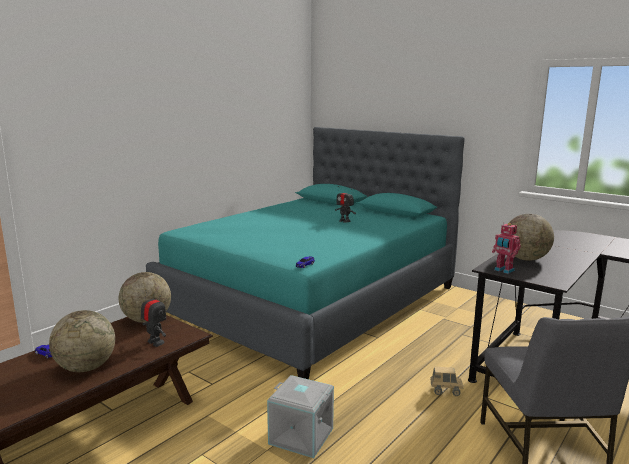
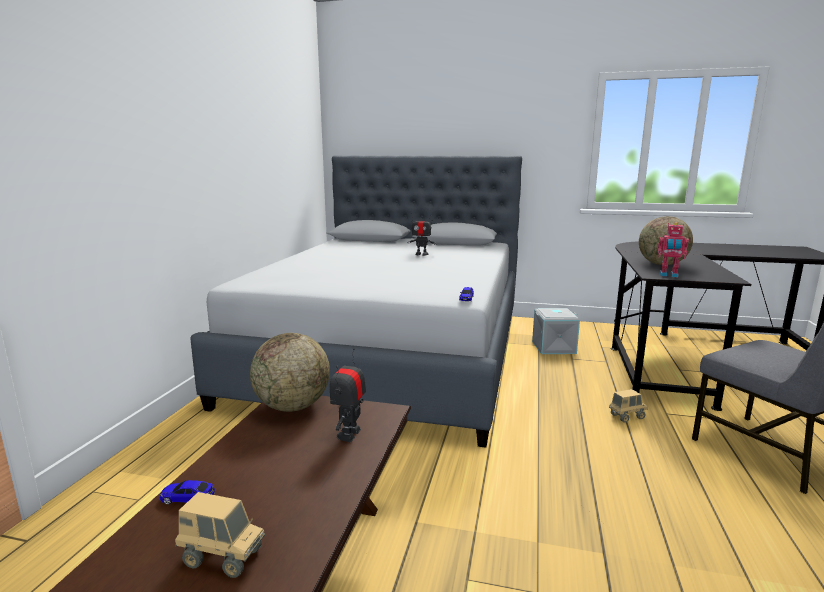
camera: 25 degrees left, 0 degrees up
(33, 383) = (222, 558): none -> toy truck
(86, 367) = (289, 501): globe -> none
(155, 342) = (349, 434): toy robot -> toy robot turned 90 degrees counterclockwise
(300, 436) = (554, 512): grey storage box -> grey storage box (553, 347)
(312, 301) = (391, 354): turquoise bed -> grey bed

